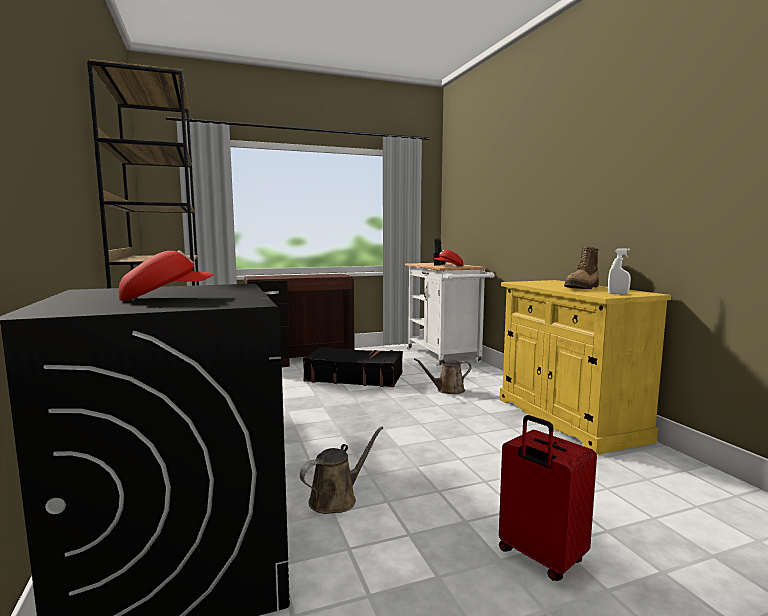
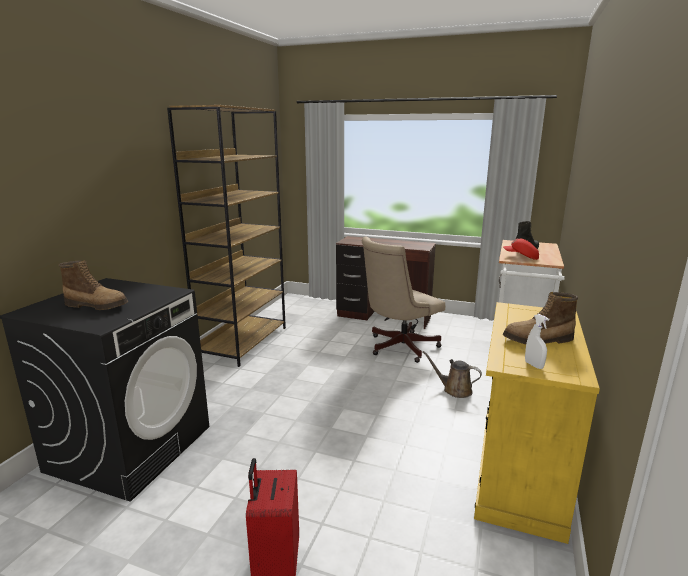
camera: 40 degrees right, 10 degrees up
(166, 298) = (97, 305): red cap -> boot
(337, 499) = (237, 450): brown watering can -> none
(354, 377) = (398, 347): black suitcase -> beige office chair

